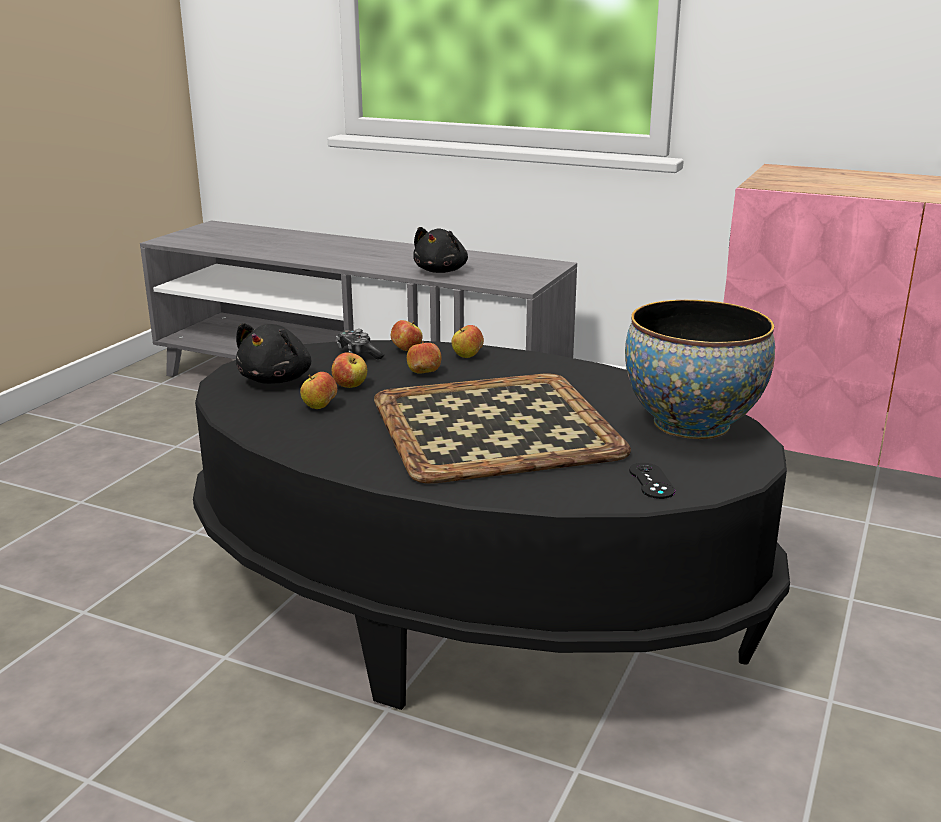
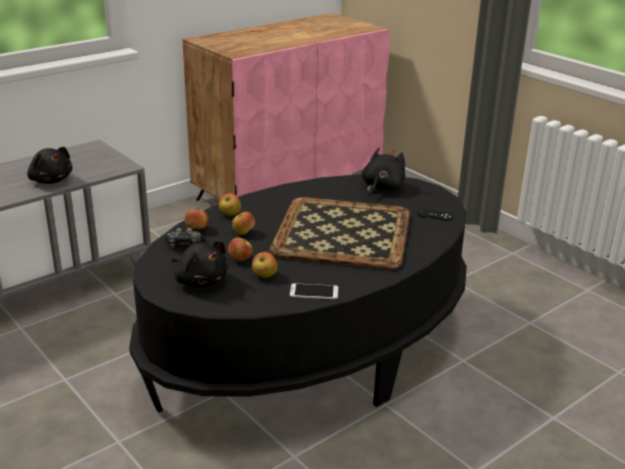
camera: 65 degrees left, 5 degrees up
(299, 442) = (314, 292): none -> phone
(691, 424) = (381, 188): bowl -> black plush toy

